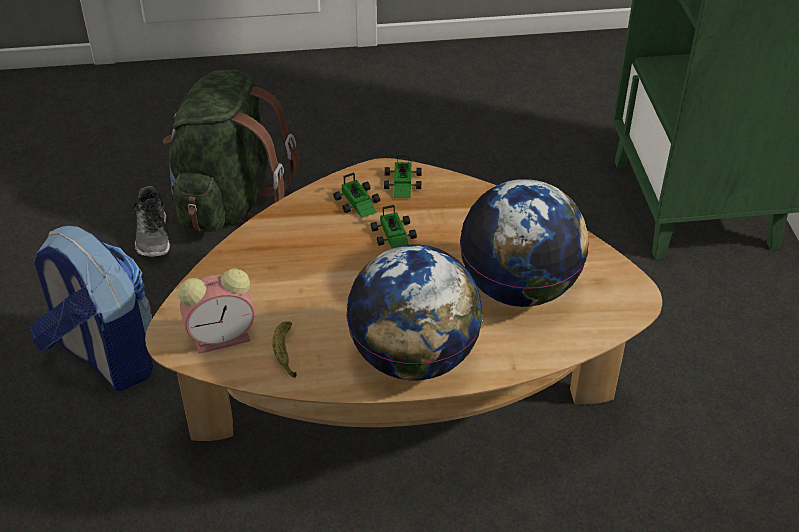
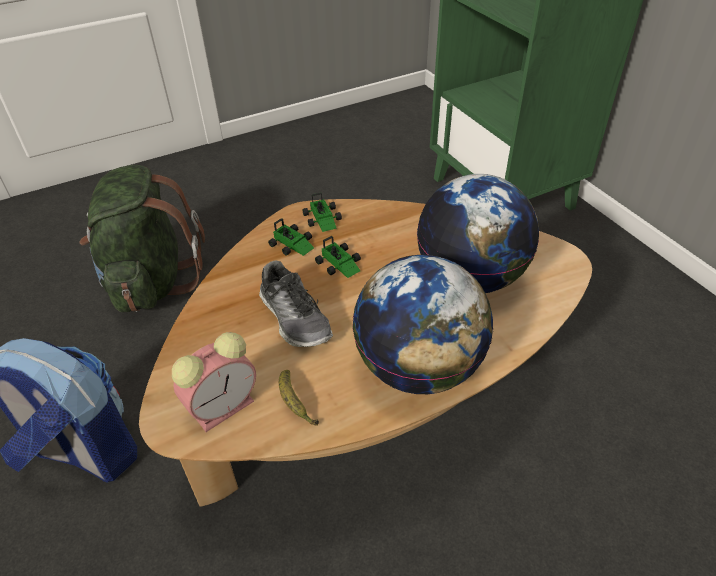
camera: 20 degrees left, 0 degrees up
(153, 235) = (94, 326): shoe -> shoe (295, 318)

